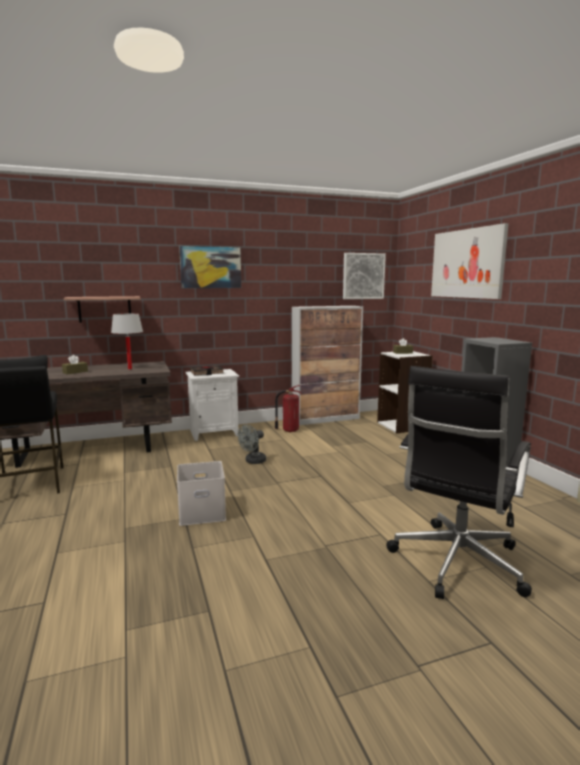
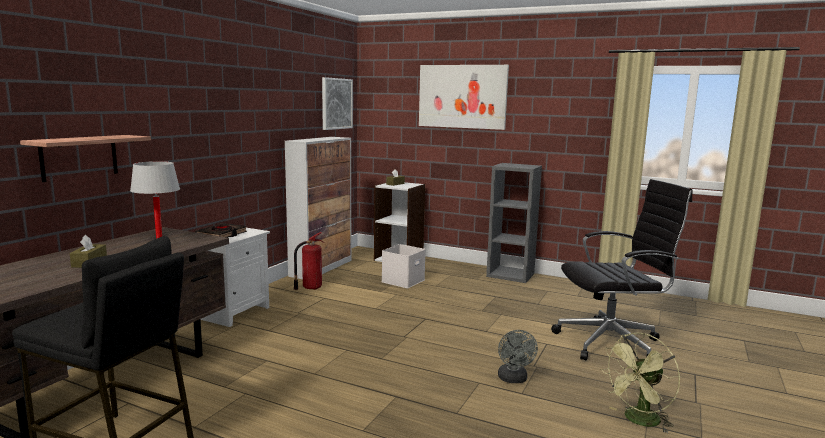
camera: 45 degrees left, 0 degrees up
(203, 511) = (399, 384): white storage box -> white storage box (403, 280)
(210, 267) = (207, 92): picture -> none
(253, 461) = (342, 326): grey fan -> grey fan (513, 379)
(309, 639) = (638, 421): none -> green fan
(456, 563) = (612, 343): black office chair -> black office chair turned 90 degrees counterclockwise

